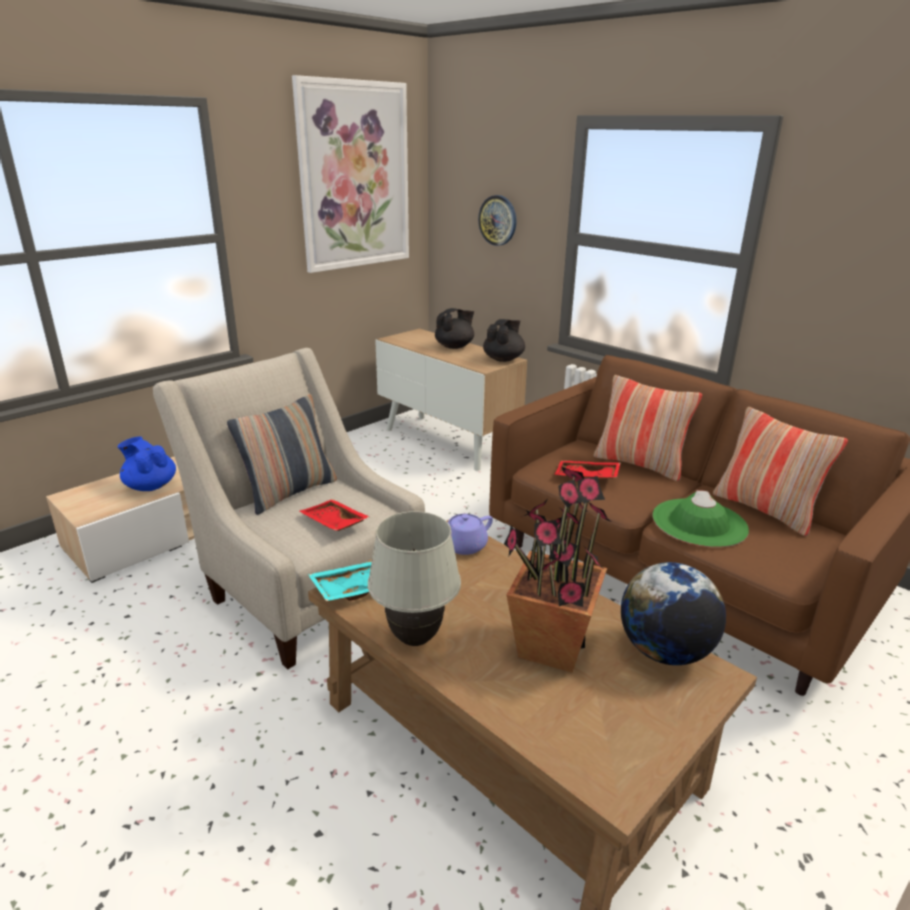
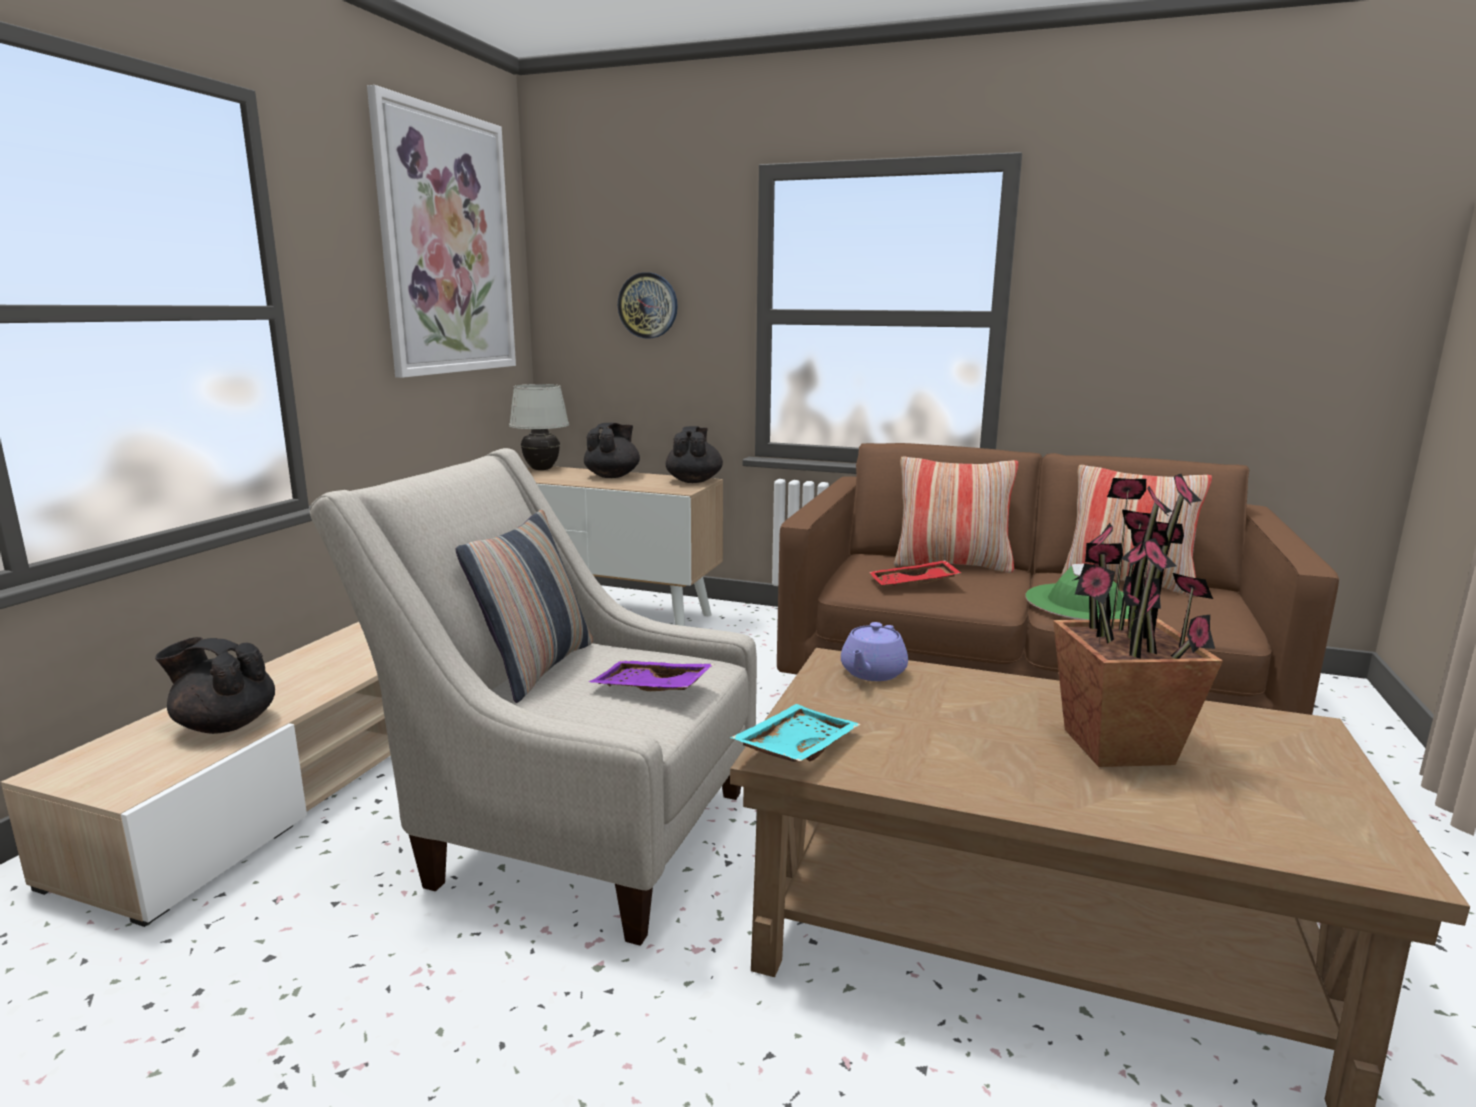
camera: 25 degrees left, 10 degrees down
(150, 486) = (225, 725): blue teapot -> black teapot
(333, 523) = (651, 689): red tray -> purple tray
(415, 638) = (952, 781): white table lamp -> white table lamp (542, 469)
(664, 651) = (1230, 719): globe -> none

